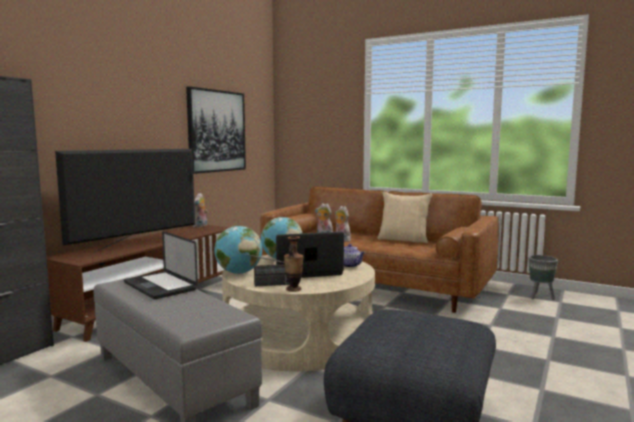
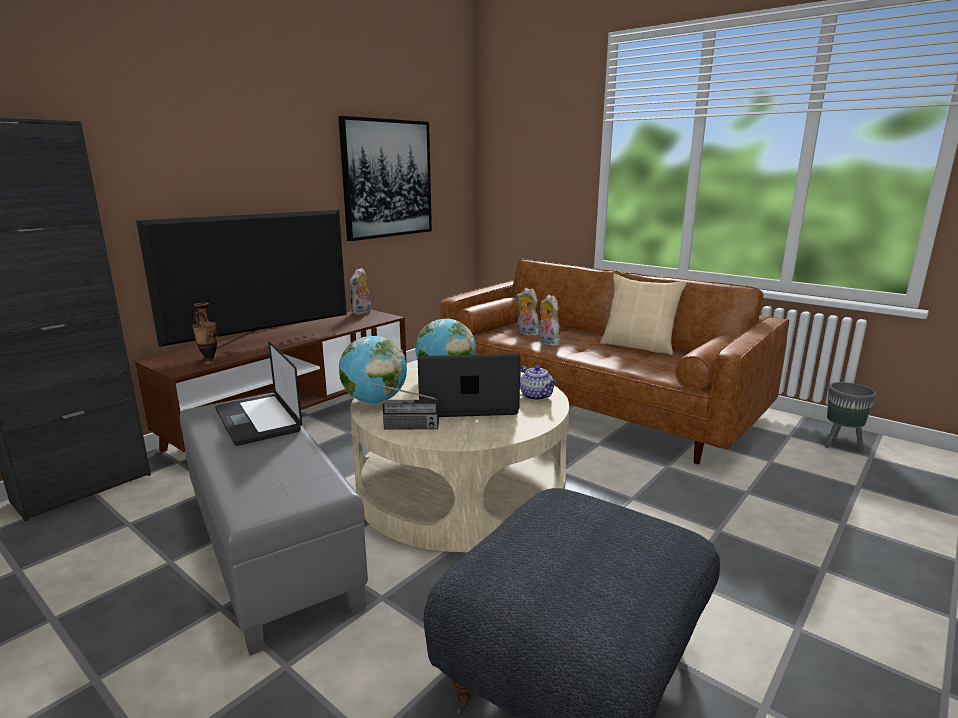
camera: 10 degrees right, 10 degrees up
(293, 289) = (435, 440): vase -> vase (209, 361)

